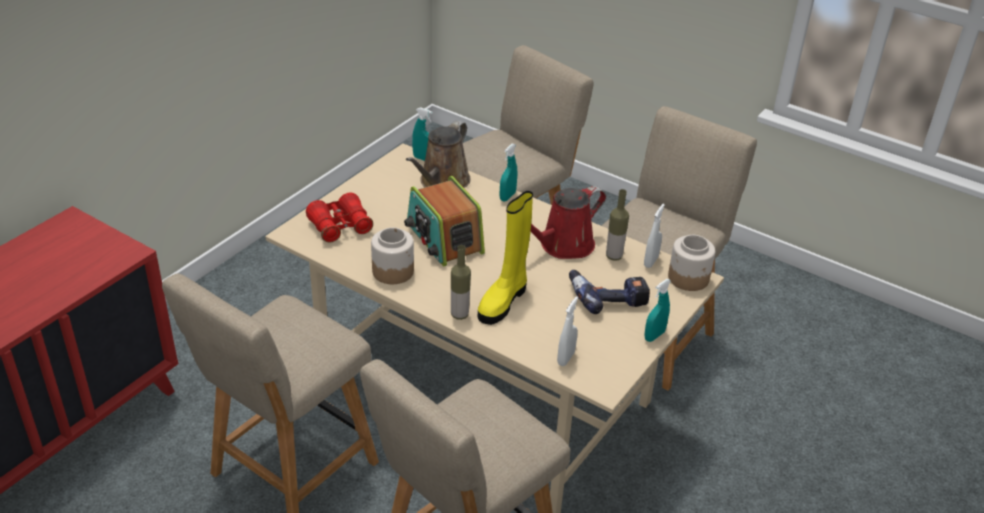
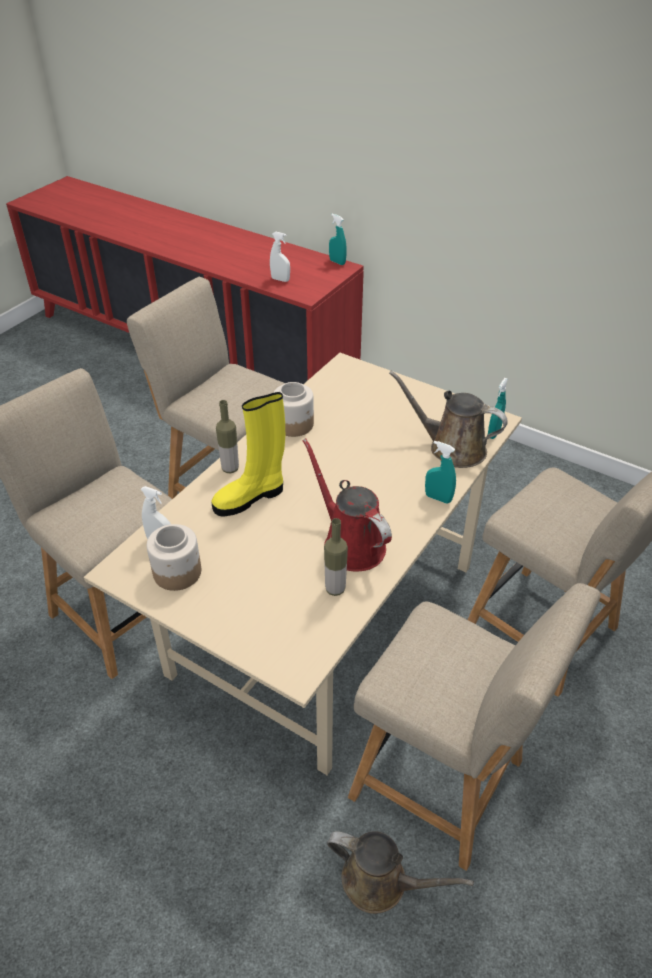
camera: 90 degrees right, 5 degrees up
(340, 226) = (359, 389): red binoculars -> none
(444, 238) = (350, 453): radio -> none
(503, 301) = (251, 497): yellow boot -> yellow boot turned 60 degrees counterclockwise
(607, 296) = (259, 579): power drill -> none
(651, 261) = (328, 625): white spray bottle -> white spray bottle (280, 279)
(654, 336) = (189, 618): turquoise spray bottle -> turquoise spray bottle (337, 262)
(689, 278) = (297, 662): jar -> jar (177, 573)
(730, 377) = (381, 882): none -> brown watering can

